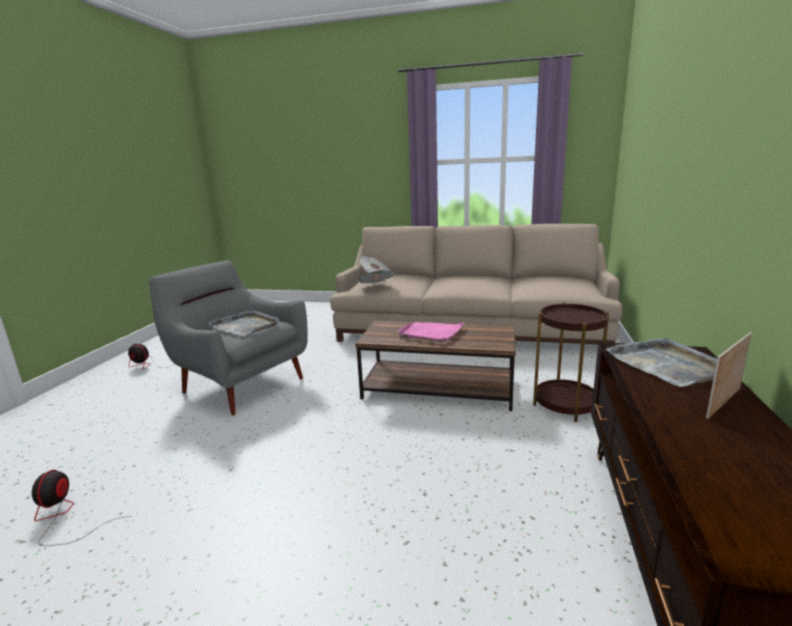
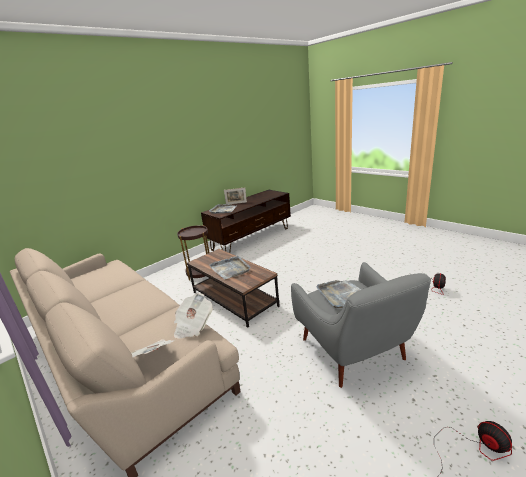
camera: 145 degrees left, 5 degrees up
(431, 333) = (230, 269): pink tray -> grey tray

